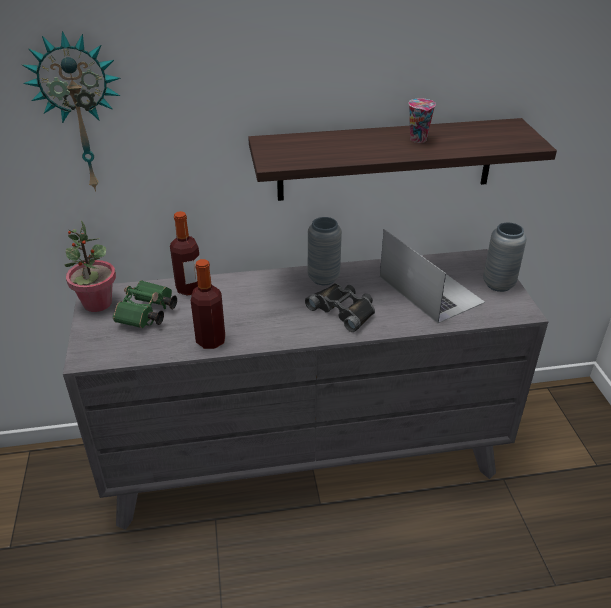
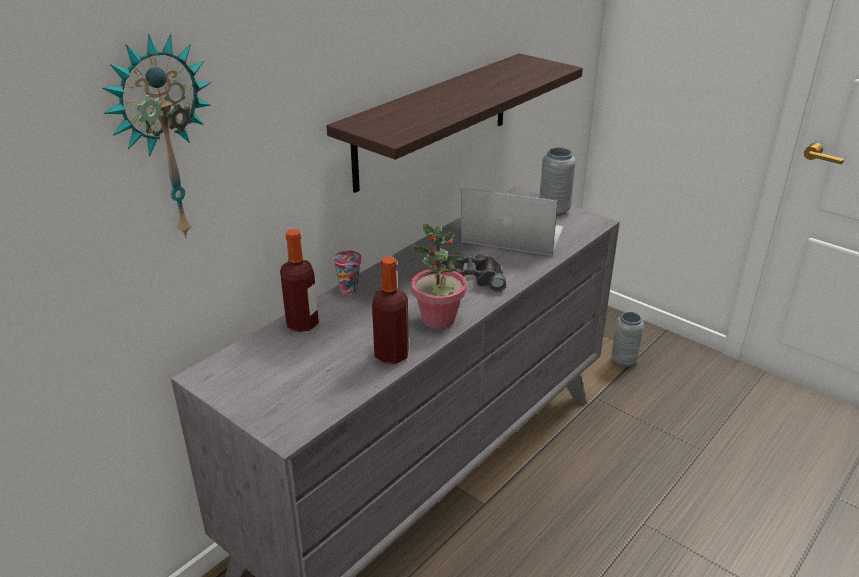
camera: 40 degrees left, 5 degrees down
(97, 303) = (221, 381): potted plant -> potted plant (438, 319)
(147, 315) = (294, 365): green binoculars -> none
(323, 278) = (416, 262): grey vase -> grey vase (624, 360)
(419, 140) = (478, 87): cup -> cup (350, 291)

